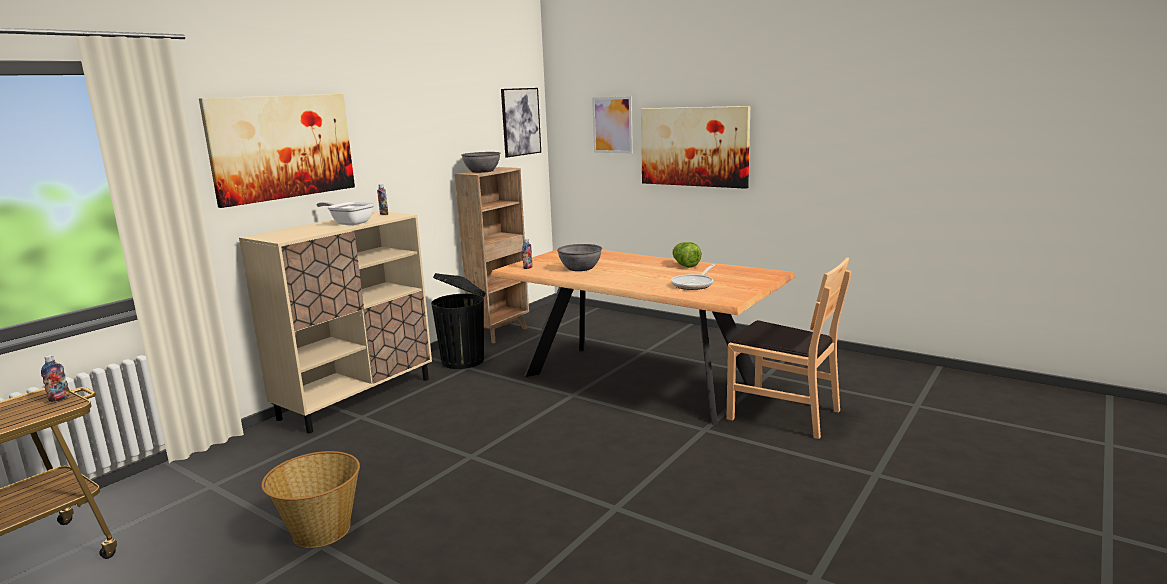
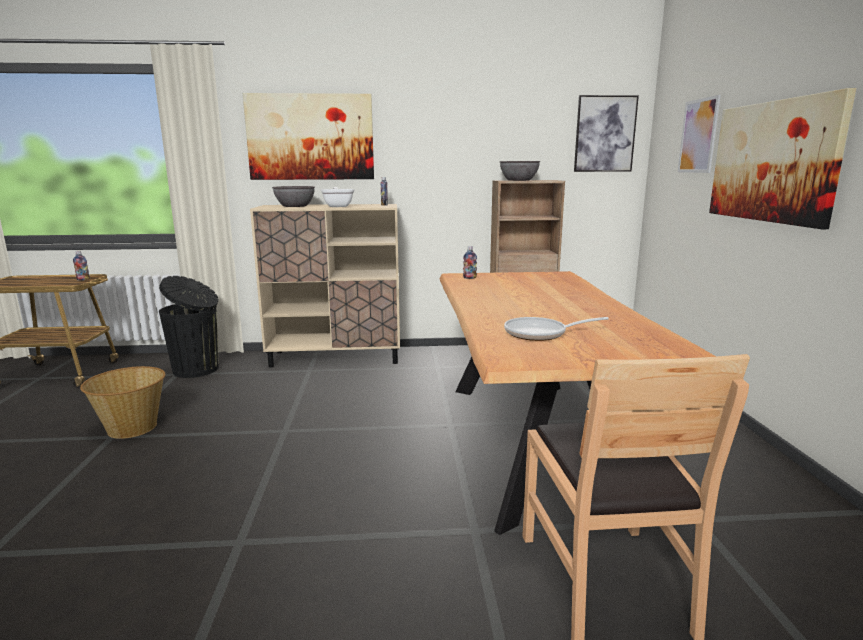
camera: 50 degrees right, 0 degrees up
(464, 360) = (447, 360): black trash can -> black trash can (197, 370)
(580, 268) = (503, 289): grey bowl -> grey bowl (295, 206)
(685, 265) = (609, 314): lettuce -> none

